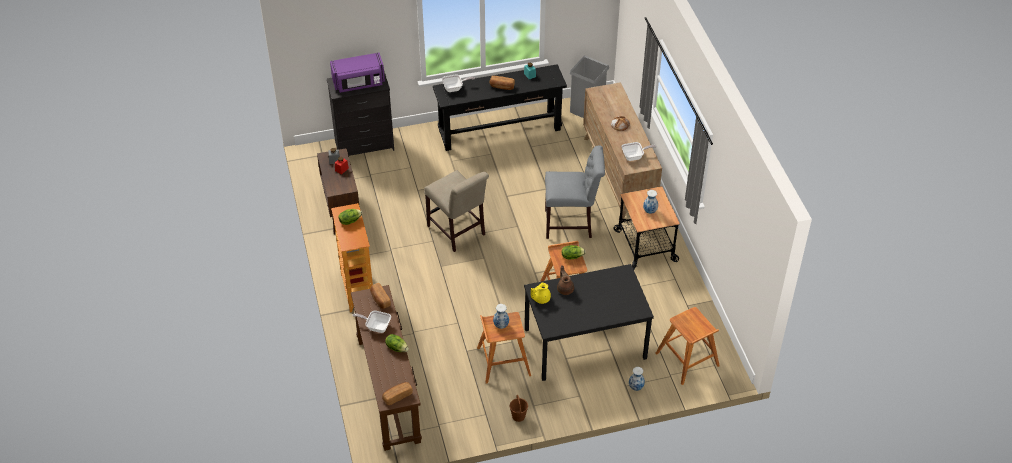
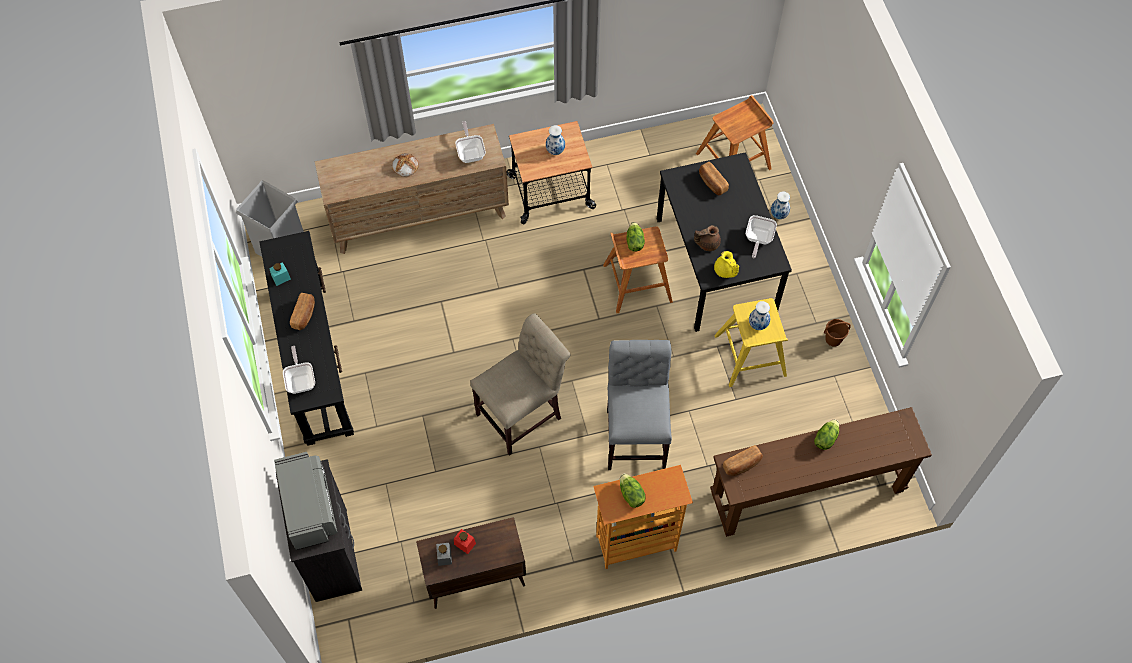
camera: 90 degrees left, 15 degrees up
(359, 83) = (309, 507): purple microwave -> grey microwave
(376, 326) = (790, 467): frying pan -> frying pan (758, 239)
(397, 396) = (904, 434): bread -> bread (712, 183)
(503, 361) = (750, 356): brown stool -> yellow stool
(571, 224) = (510, 273): grey chair -> grey chair (636, 434)

